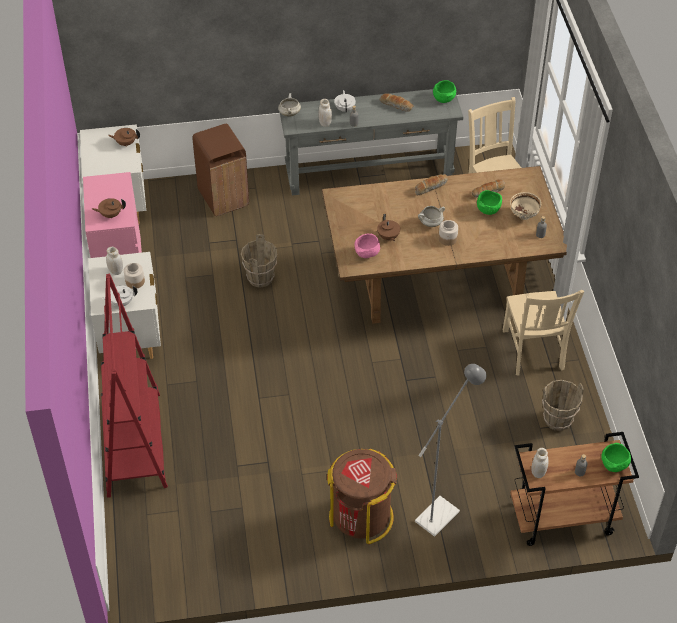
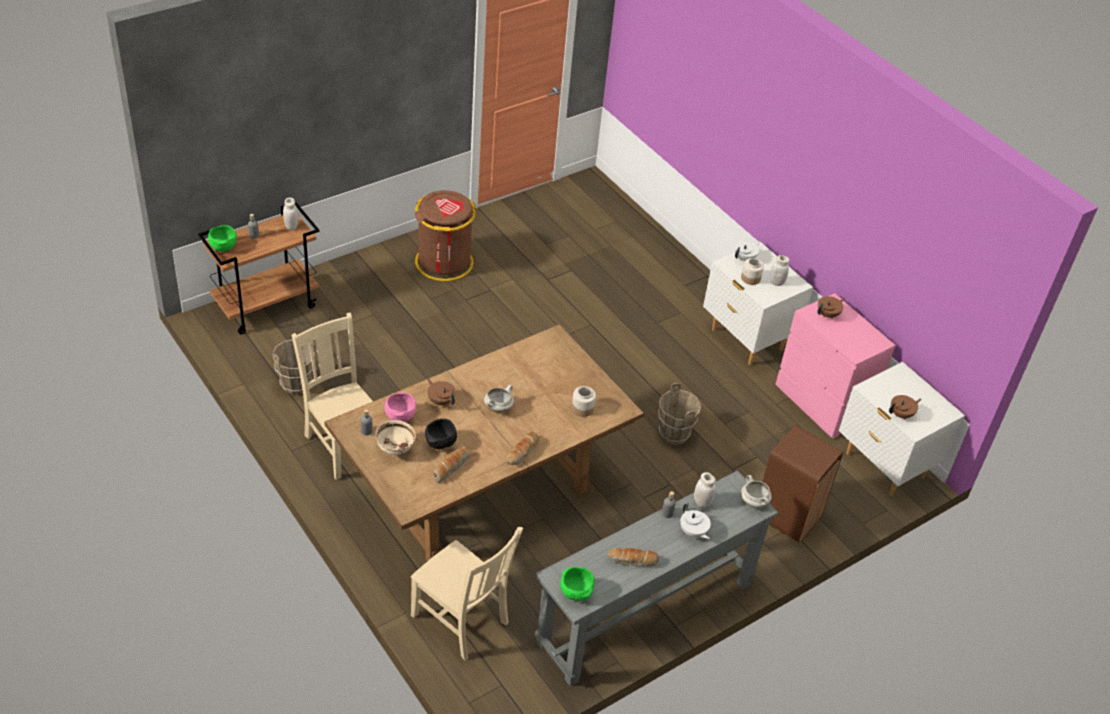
camera: 150 degrees right, 5 degrees down
(134, 444) = (667, 262): red bookcase -> none
(367, 254) = (547, 354): pink bowl -> pink bowl (400, 416)
(388, 237) = (536, 378): brown teapot -> brown teapot (441, 401)
(442, 511) = (377, 284): grey floor lamp -> none
(447, 239) = (470, 395): jar -> jar (583, 408)
(488, 210) = (440, 444): green bowl -> black bowl

